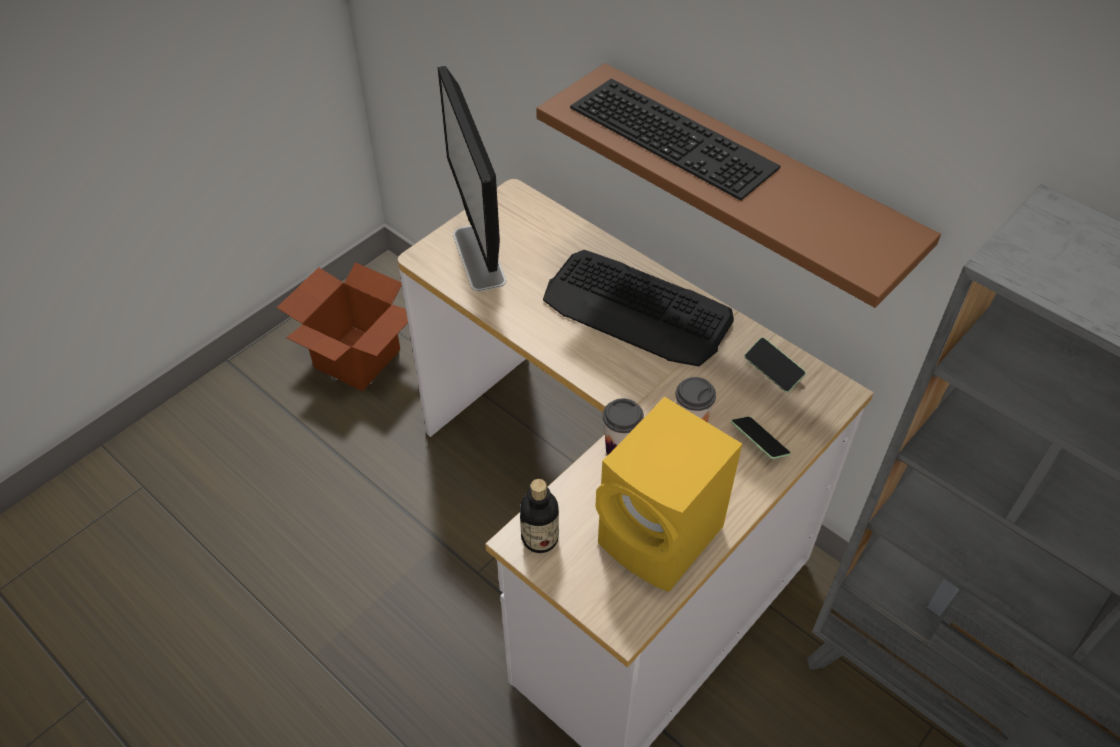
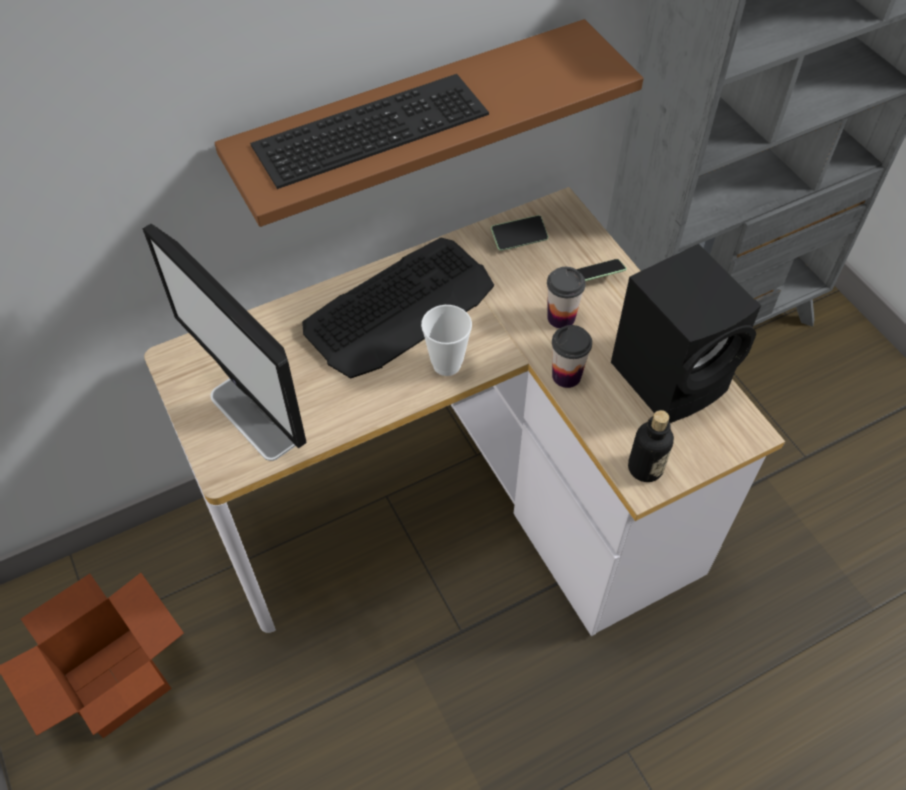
camera: 70 degrees left, 5 degrees up
(479, 258) = (255, 418): monitor -> monitor turned 45 degrees clockwise
(590, 359) = (447, 364): none -> cup
(663, 539) = (672, 376): yellow speaker -> black speaker

